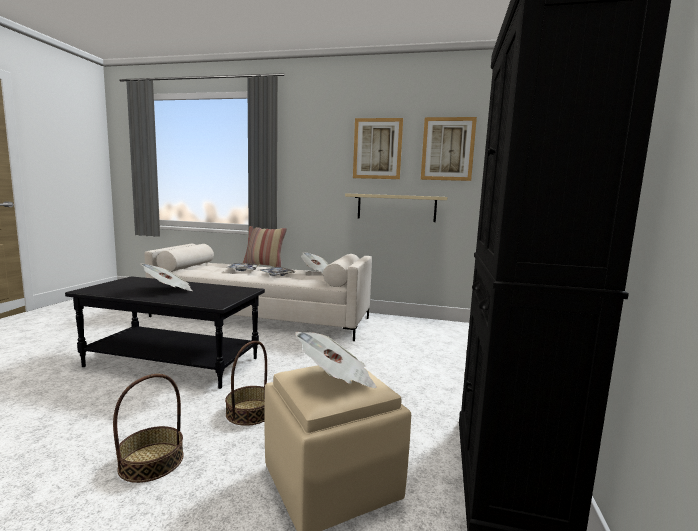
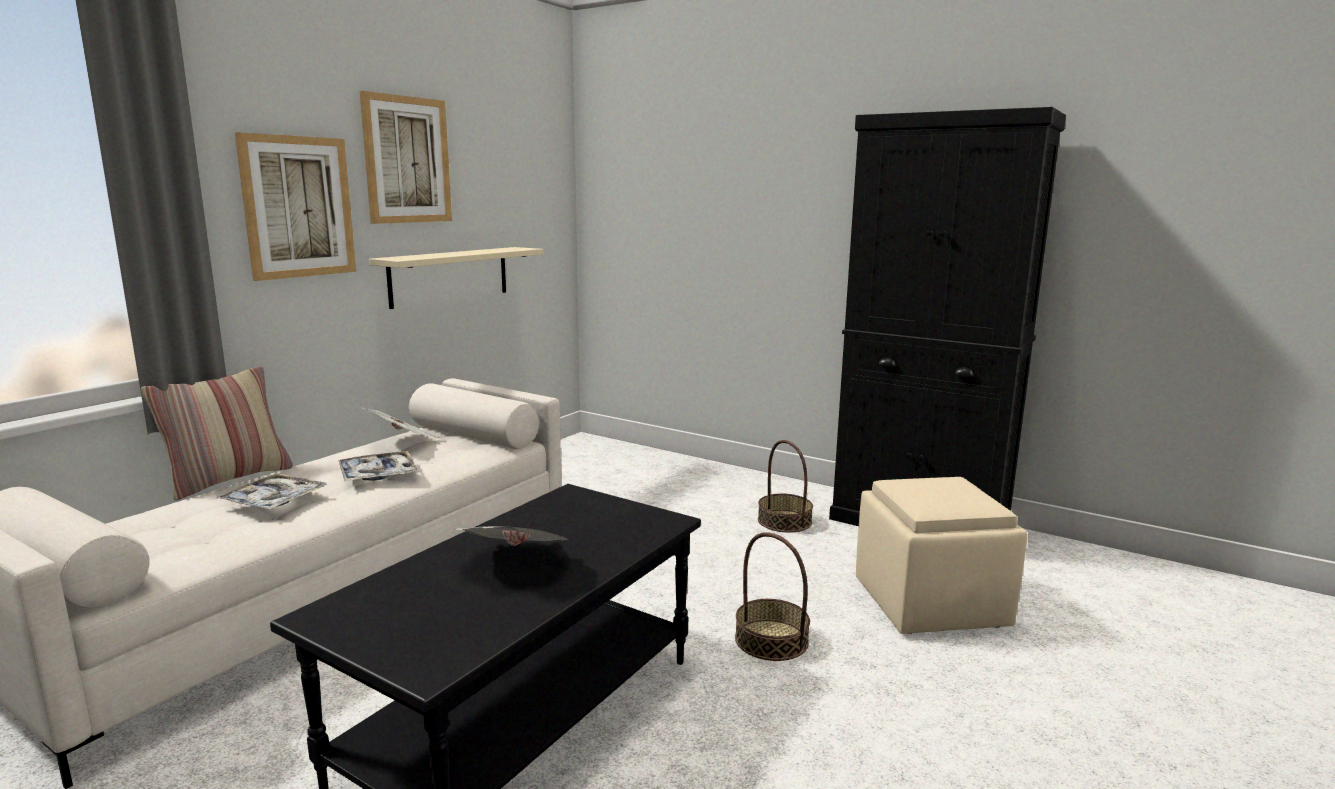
camera: 70 degrees left, 5 degrees up
(151, 461) = (887, 725): basket -> basket (784, 521)
(336, 379) = (944, 490): newspaper -> none
(447, 149) = (508, 164): picture -> picture (298, 207)

